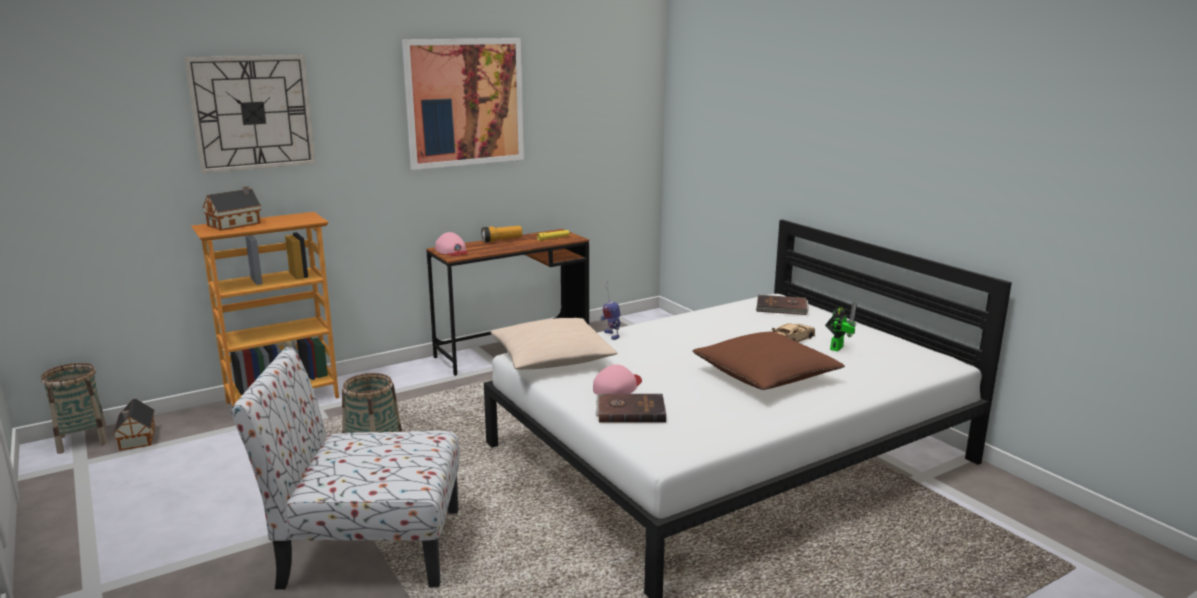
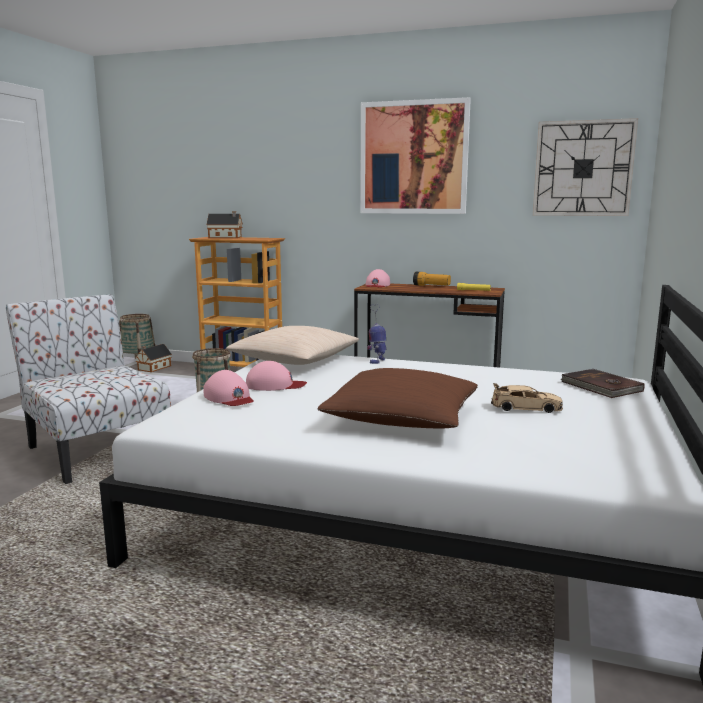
camera: 50 degrees right, 5 degrees down
(252, 113) = (252, 160): wall clock -> wall clock (583, 168)
(630, 411) = (229, 397): brown book -> pink cap
(837, 347) = (551, 426): toy robot -> none

